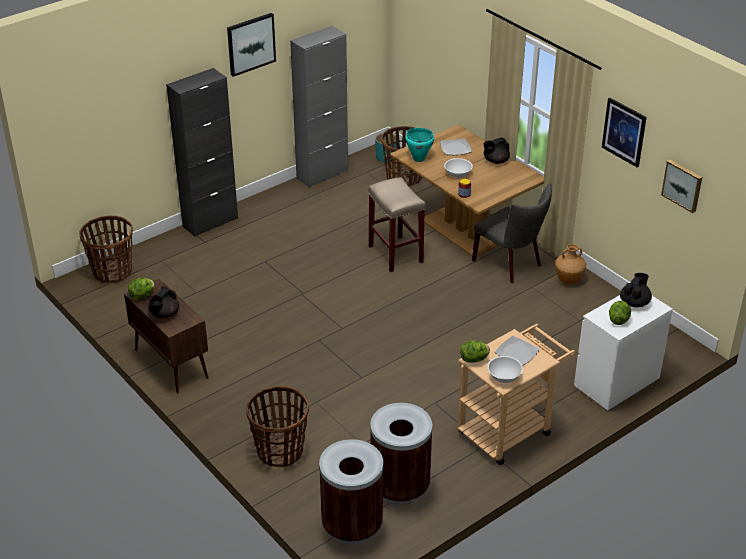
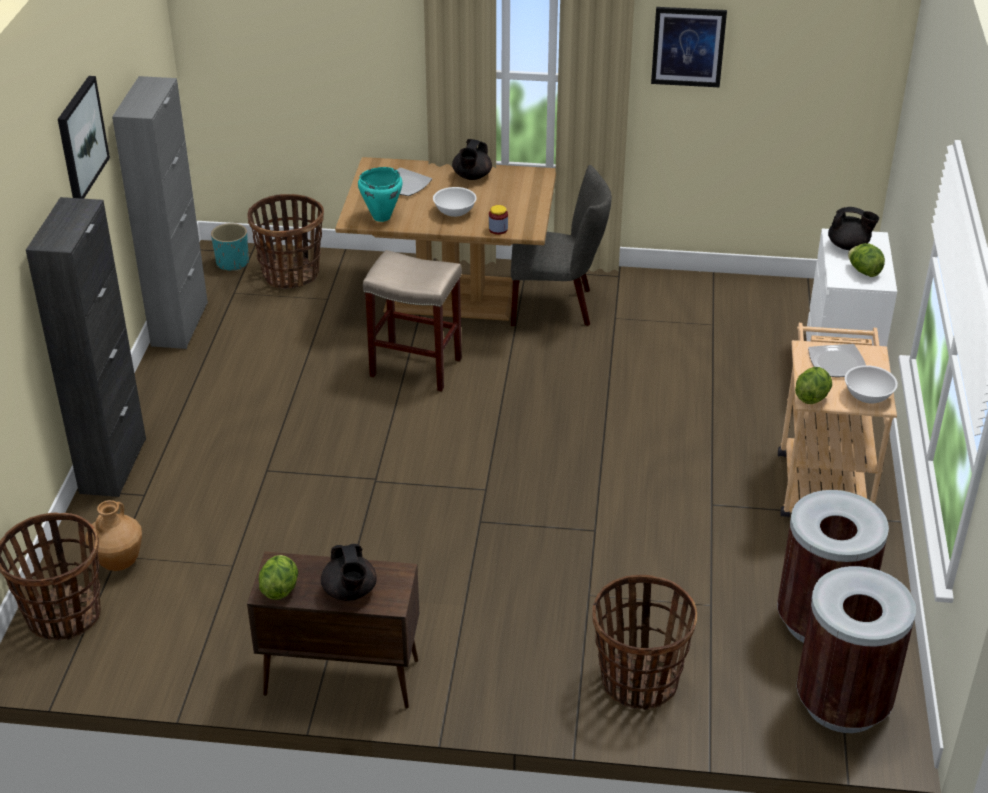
camera: 45 degrees left, 0 degrees up
(568, 281) = (640, 290): brown vase -> brown vase (119, 563)
(634, 302) = (849, 246): black teapot -> black teapot turned 120 degrees clockwise
(683, 185) = (799, 81): picture -> none

